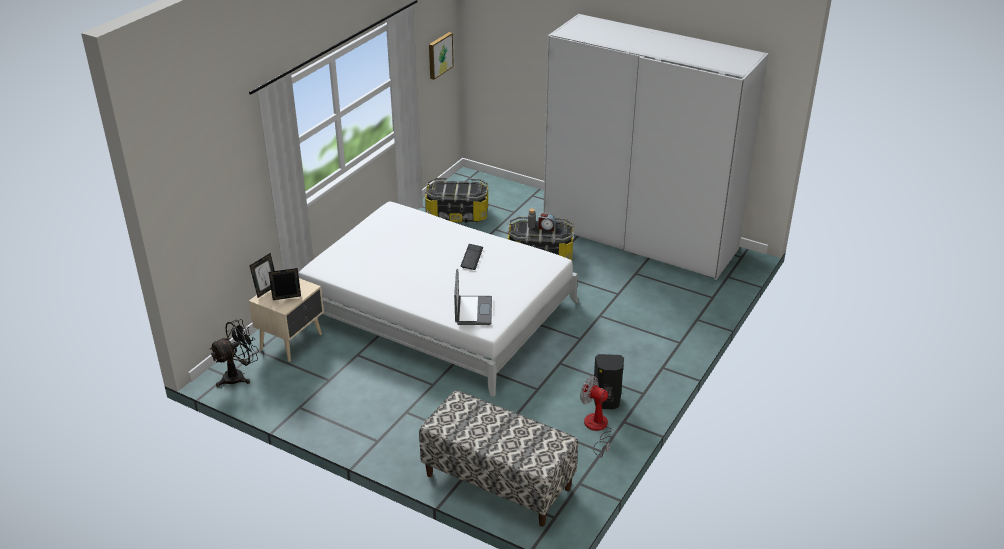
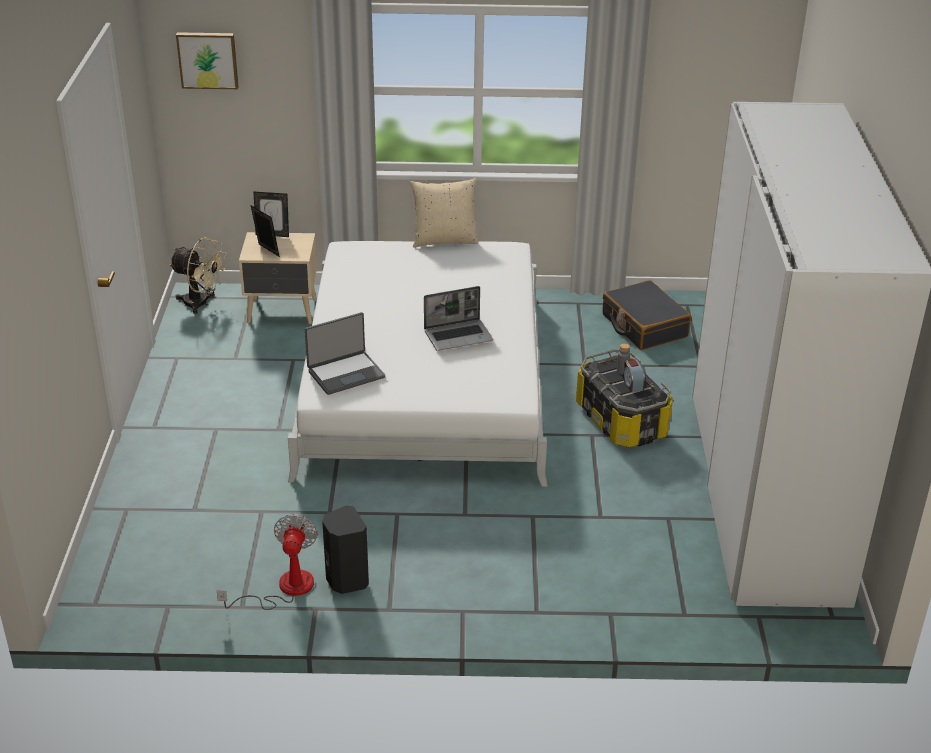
camera: 60 degrees right, 0 degrees up
(239, 376) = (201, 304): black fan -> beige fan
(353, 228) = (444, 240): none -> beige pillow
(439, 55) = (730, 101): picture -> picture (208, 59)
(457, 214) = (644, 326): storage box -> black suitcase
(472, 258) = (458, 336): keyboard -> laptop
(497, 482) = (133, 538): bench -> none

